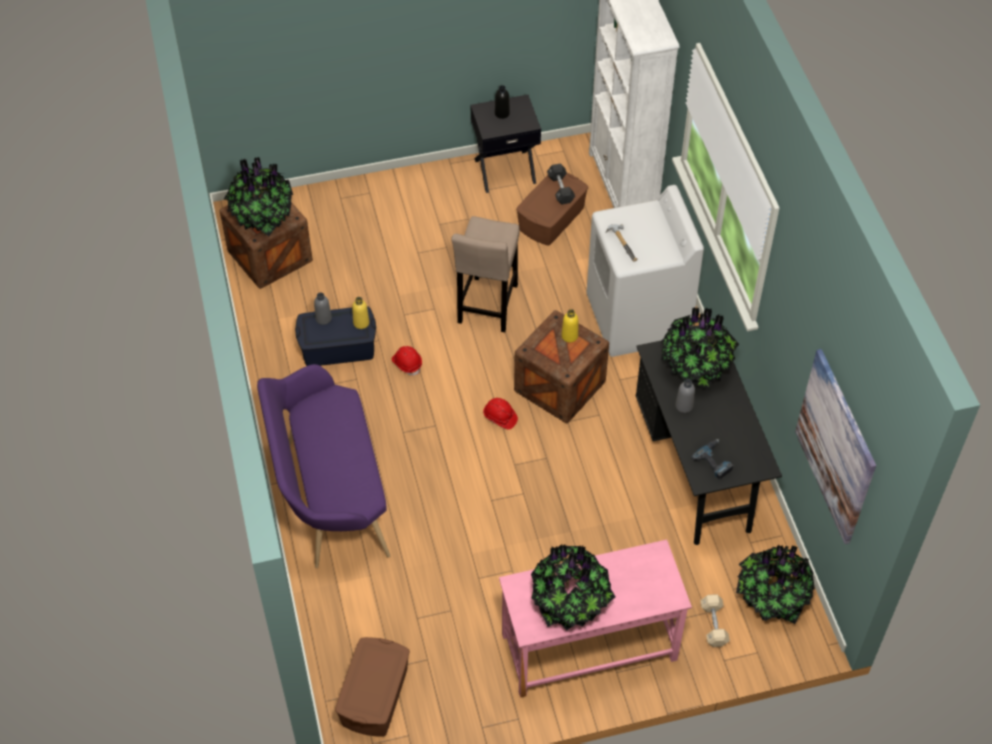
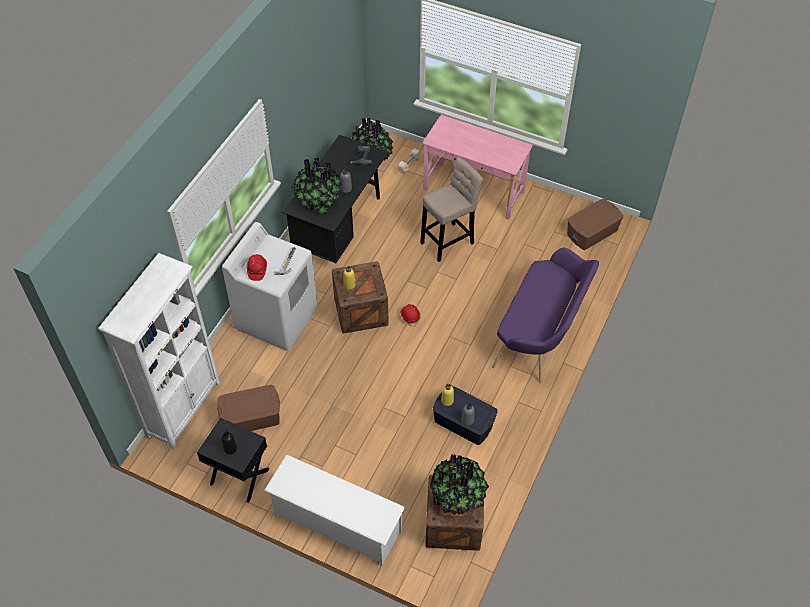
camera: 140 degrees left, 0 degrees up
(378, 192) = (337, 524): none -> white shoe rack
(407, 363) = (432, 383): red hard hat -> red hard hat (257, 270)
(487, 307) = (352, 385): beige stool -> beige stool (449, 241)
(560, 189) = (237, 406): black dumbbell -> none
(570, 603) = (493, 145): potted plant -> none
(835, 447) = (332, 73): picture -> none

